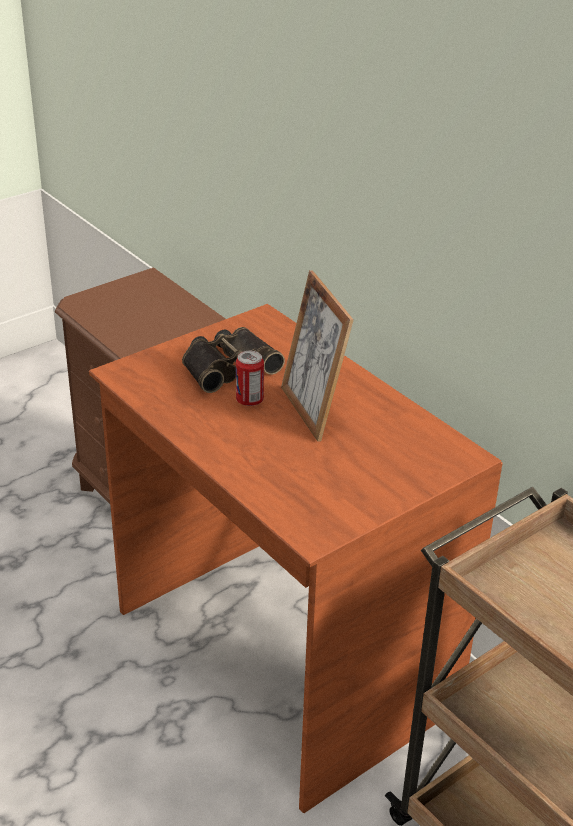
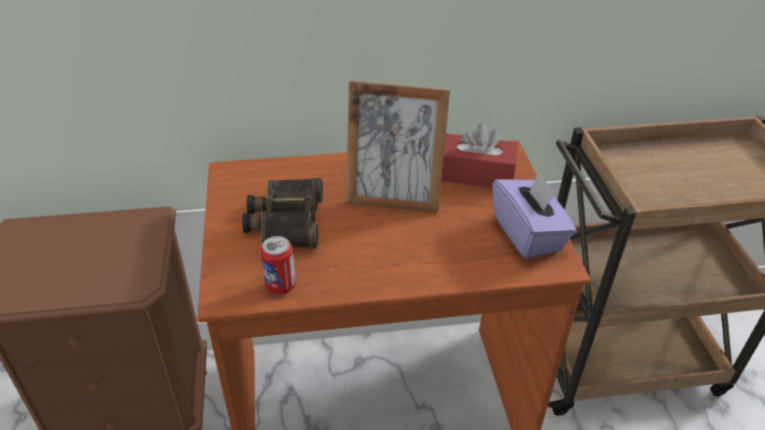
camera: 60 degrees left, 5 degrees up
(249, 400) = (349, 228): can -> can (280, 286)
(340, 505) = (528, 234): none -> purple tissue box
(405, 447) = (476, 174): none -> red tissue box

